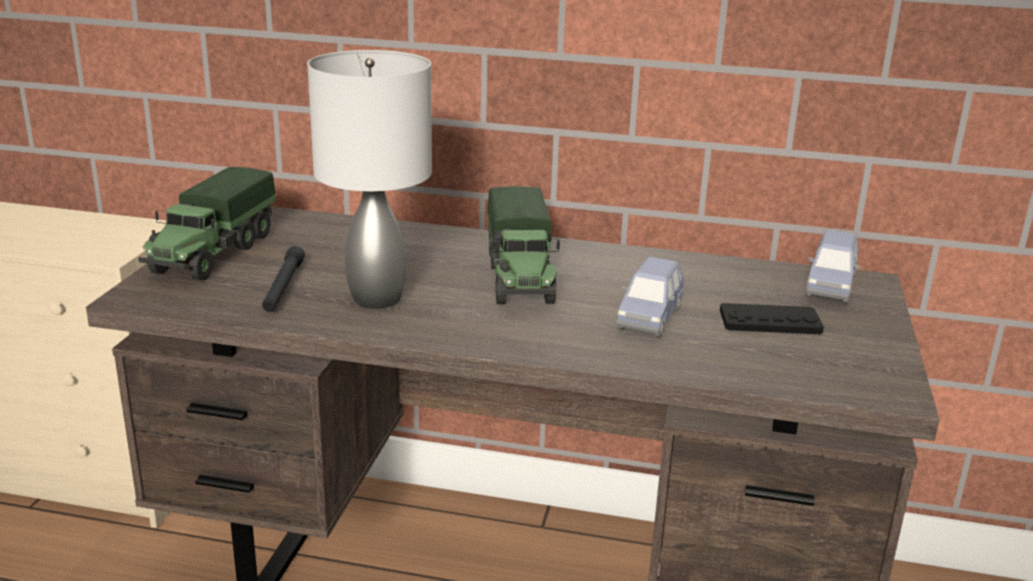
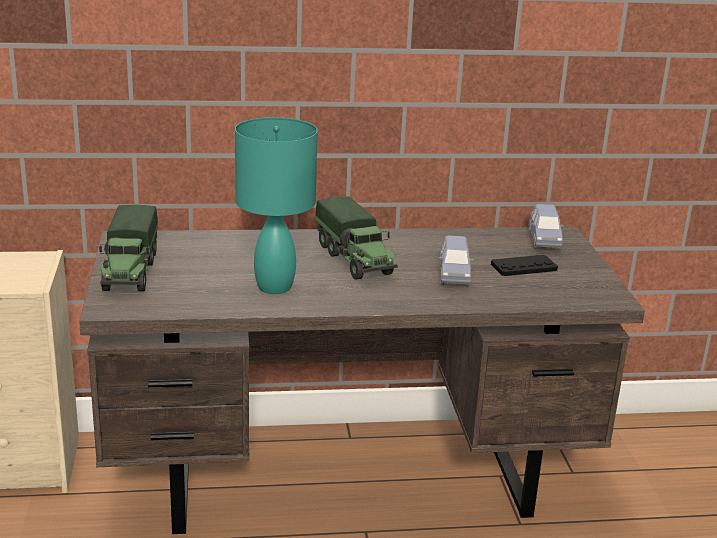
camera: 20 degrees left, 0 degrees up
(283, 287) = (205, 288): black flashlight -> none
(375, 298) = (273, 287): grey table lamp -> turquoise table lamp

